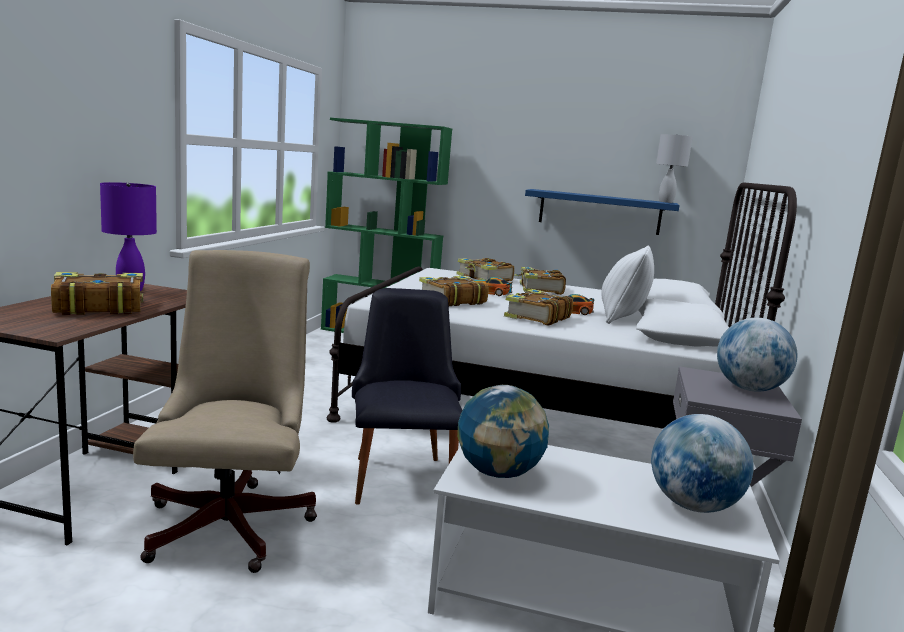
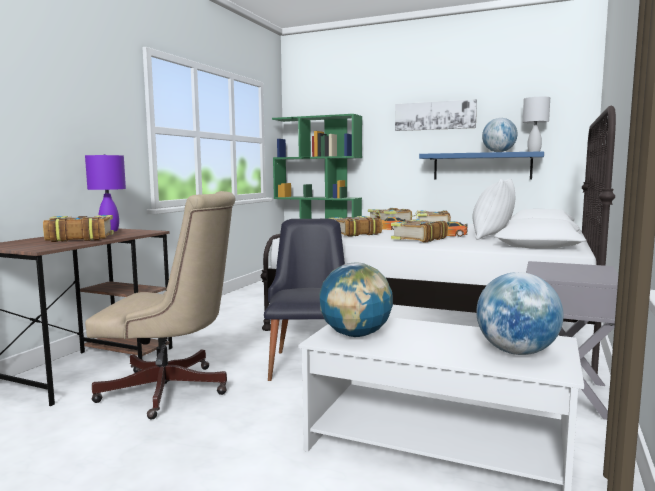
camera: 10 degrees right, 5 degrees down
(233, 520) = (172, 391): beige office chair -> beige office chair turned 90 degrees clockwise
(547, 140) = (435, 115): none -> picture
(749, 389) = (585, 270): globe -> globe (498, 152)

